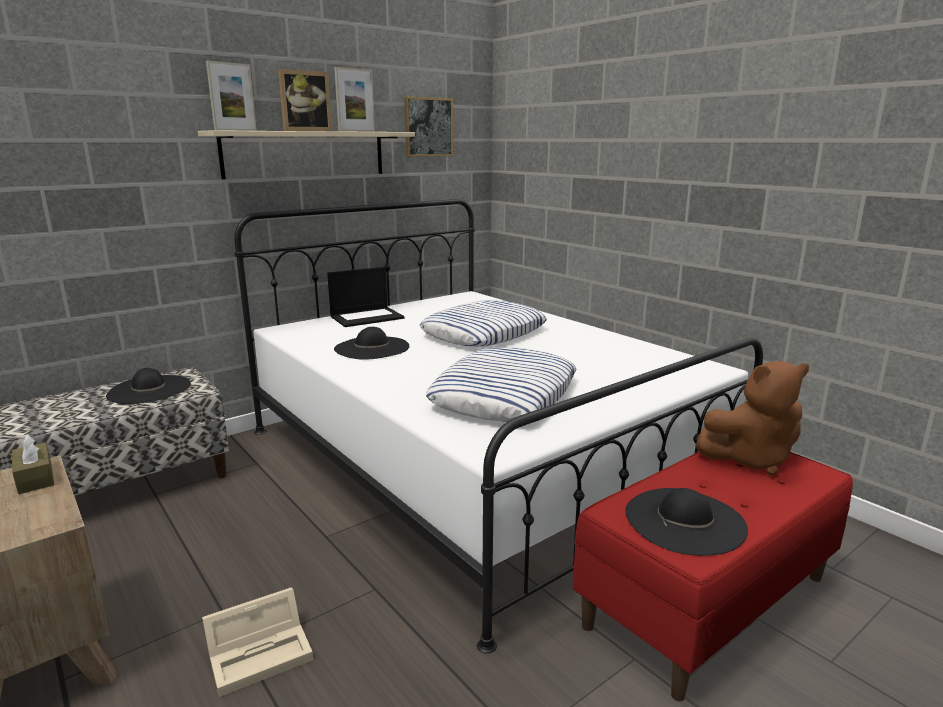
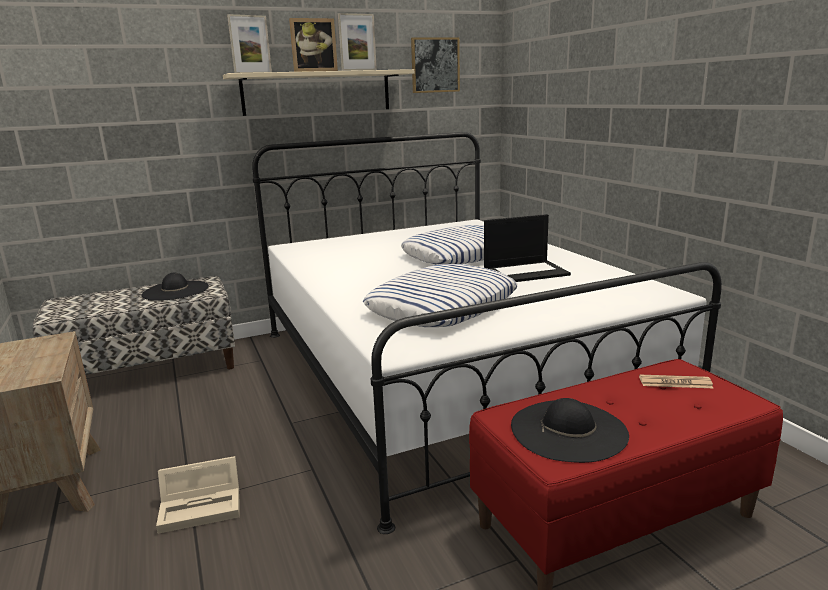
camera: 15 degrees right, 0 degrees up
(35, 478) = (49, 345): brown tissue box -> none
(367, 317) = (367, 238): laptop -> laptop (526, 272)
(372, 348) = (353, 263): black hat -> none
(750, 459) = (675, 382): brown plush toy -> newspaper

